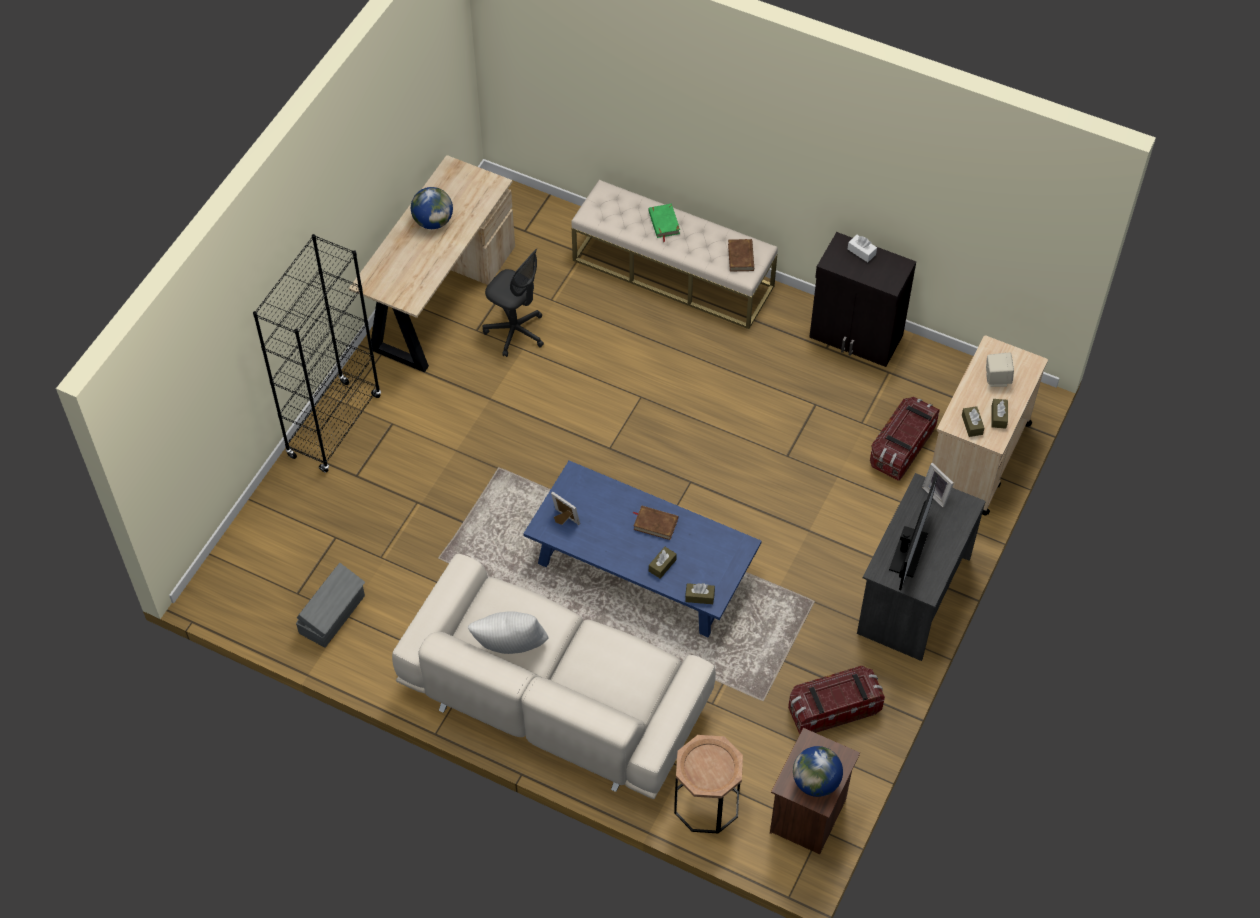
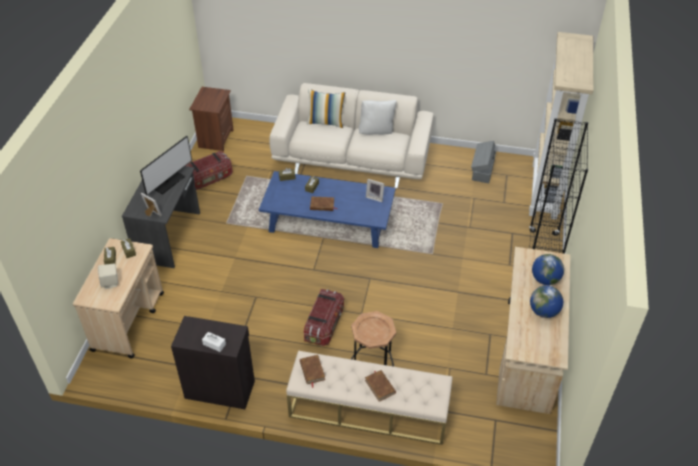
camera: 165 degrees right, 10 degrees down
(253, 544) = (545, 191): none -> beige bookcase
(515, 332) = (463, 338): grey office chair -> none
(597, 699) = (326, 122): none -> pillow
(663, 223) = (380, 386): green book -> brown book
(706, 803) = (266, 135): brown side table -> brown side table (372, 362)
(816, 782) = (209, 96): globe -> globe (545, 279)
(901, 448) = (180, 317): storage box -> storage box (324, 325)
(908, 552) = (168, 182): monitor -> monitor turned 150 degrees counterclockwise

